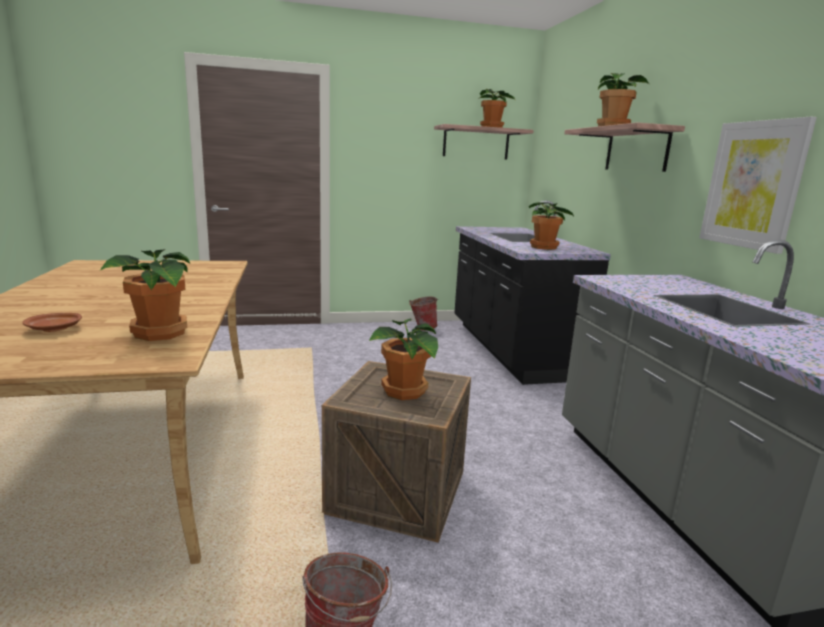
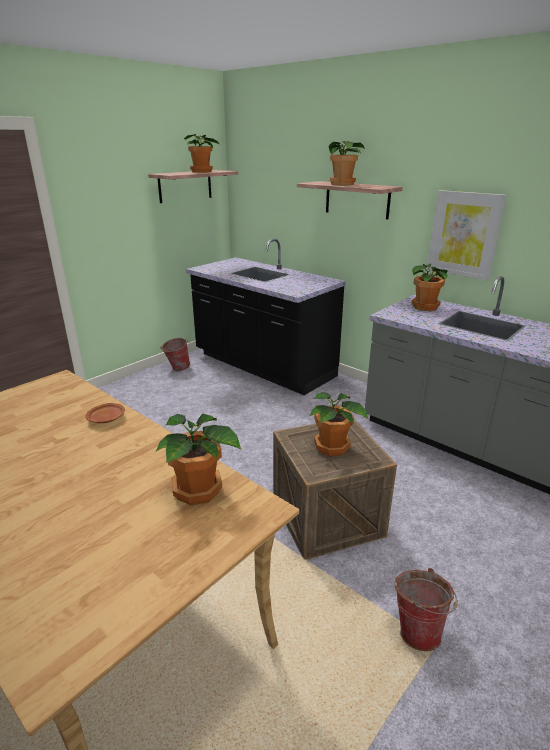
camera: 35 degrees left, 10 degrees up
(55, 329) = (100, 533): brown plate -> brown plate (107, 418)
(545, 247) = (299, 284): potted plant -> potted plant (426, 307)

